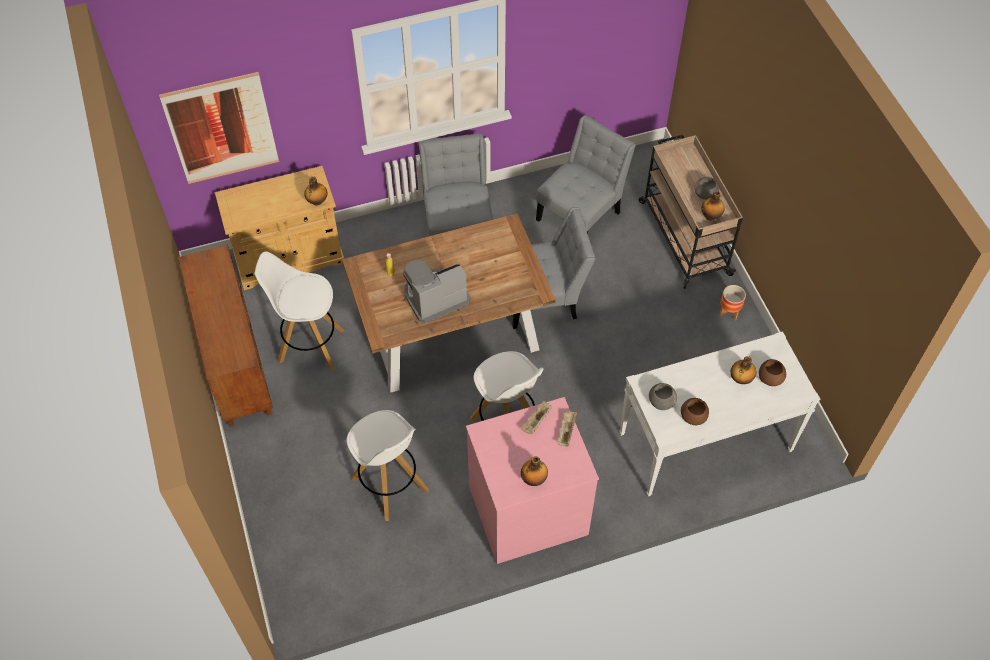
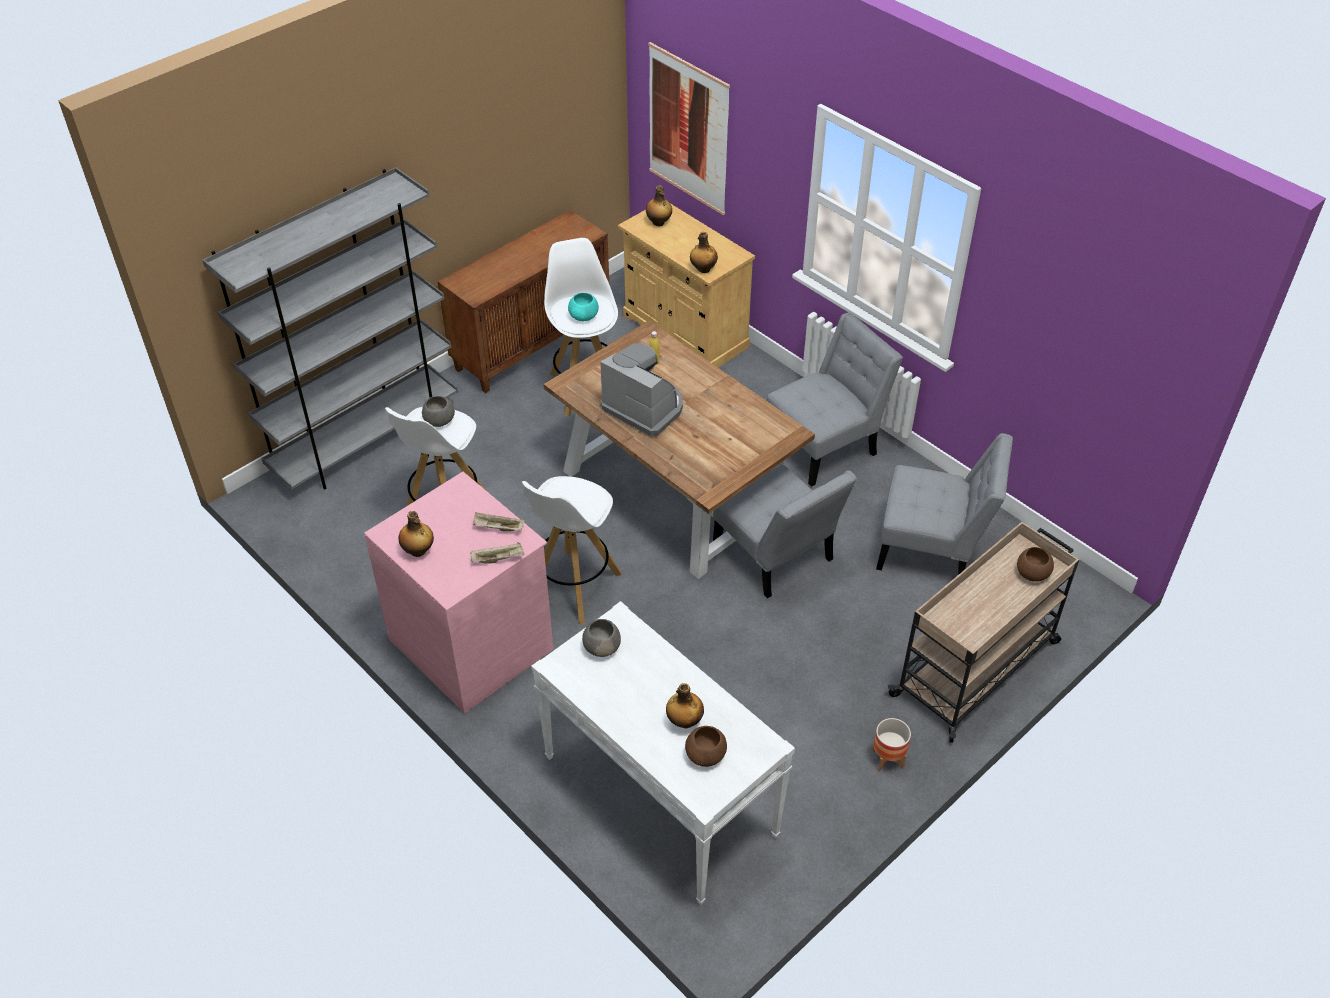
camera: 65 degrees right, 10 degrees down
(274, 518) = (366, 441): none -> grey bookcase
(311, 297) = (584, 316): none -> turquoise bowl
(693, 417) = (596, 687): brown bowl -> brown bowl (1032, 573)
(705, 194) = (992, 609): grey bowl -> grey bowl (439, 421)
(711, 216) = (958, 626): bottle -> bottle (658, 223)

